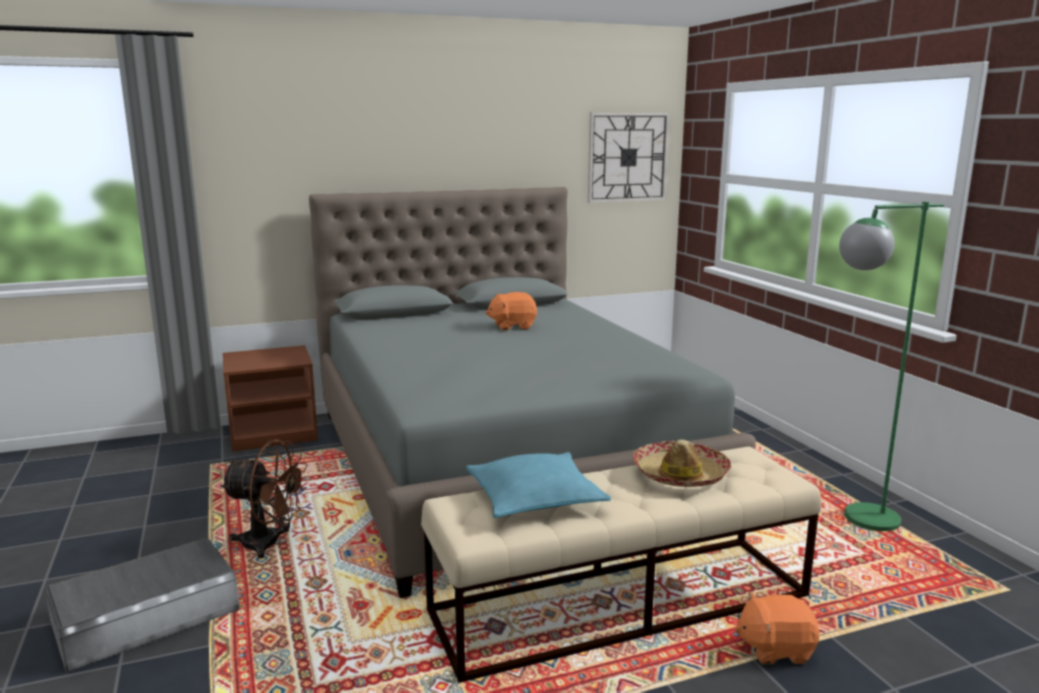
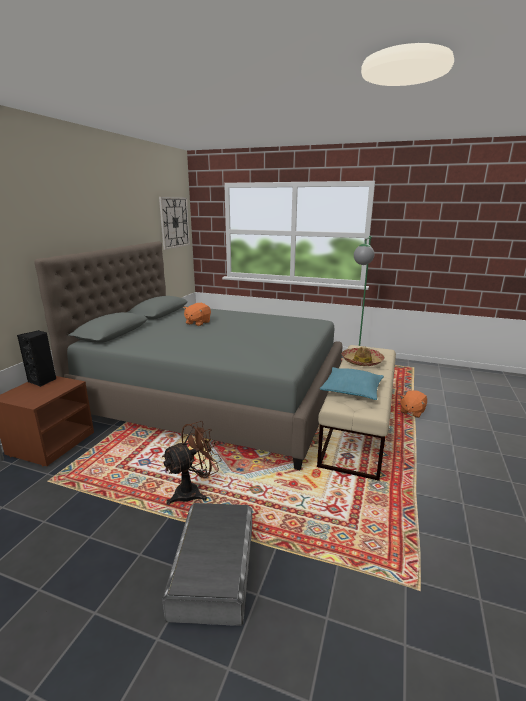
camera: 50 degrees left, 5 degrees up
(287, 351) = (43, 381): none -> black speaker

